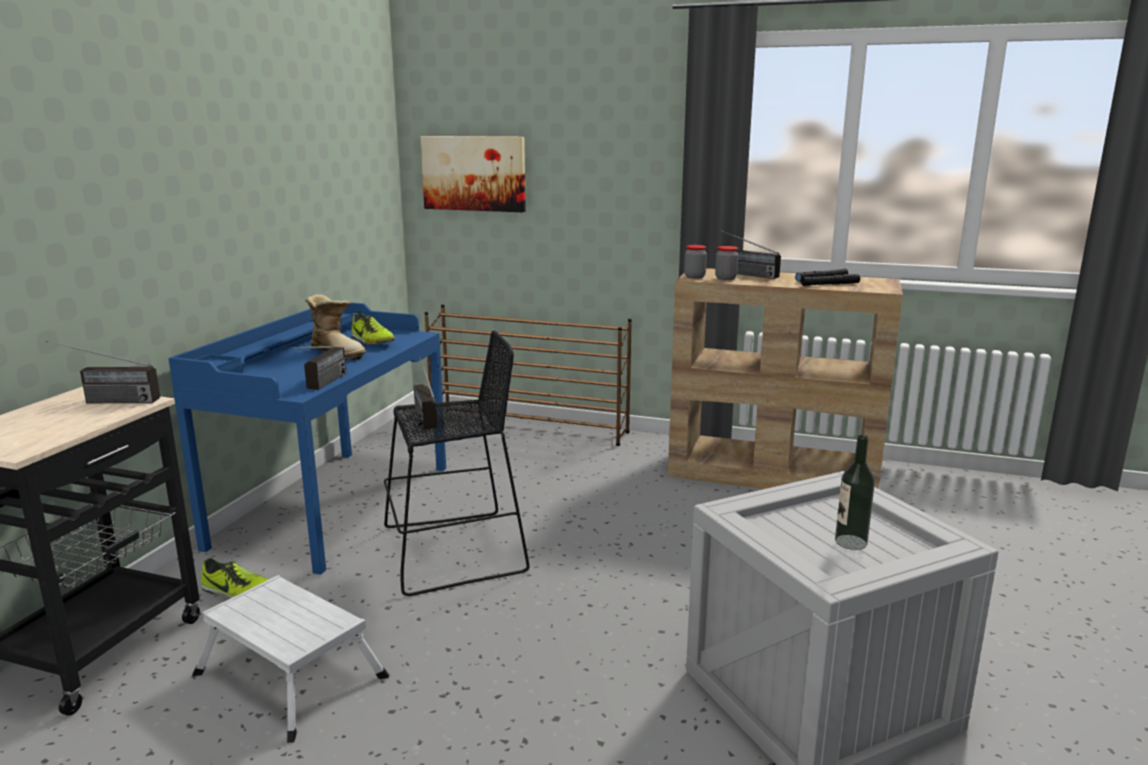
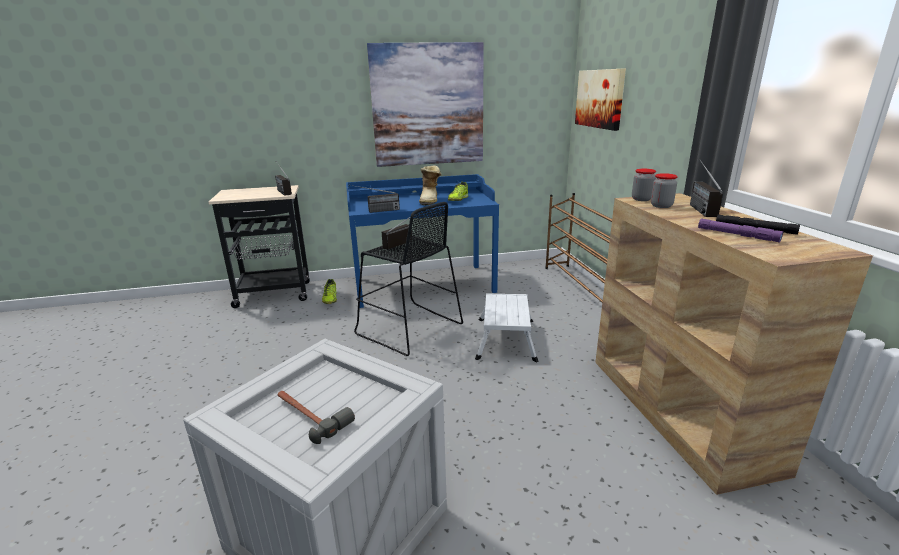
camera: 60 degrees right, 5 degrees up
(261, 195) = (428, 105): none -> picture
(289, 675) = (276, 334): white step ladder -> white step ladder (506, 338)
(830, 284) = (737, 235): black flashlight -> purple flashlight
(850, 542) = (309, 416): bottle -> hammer

